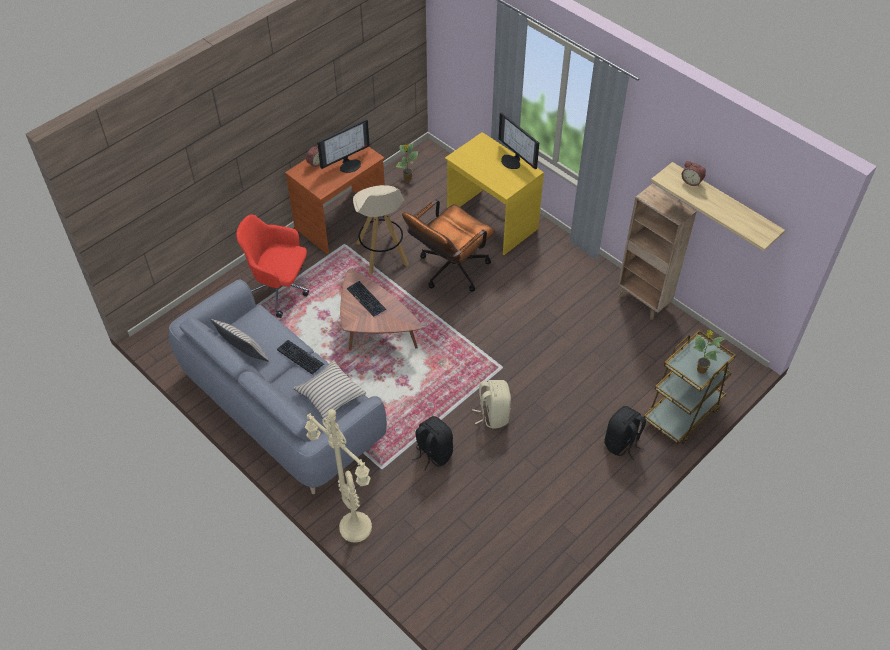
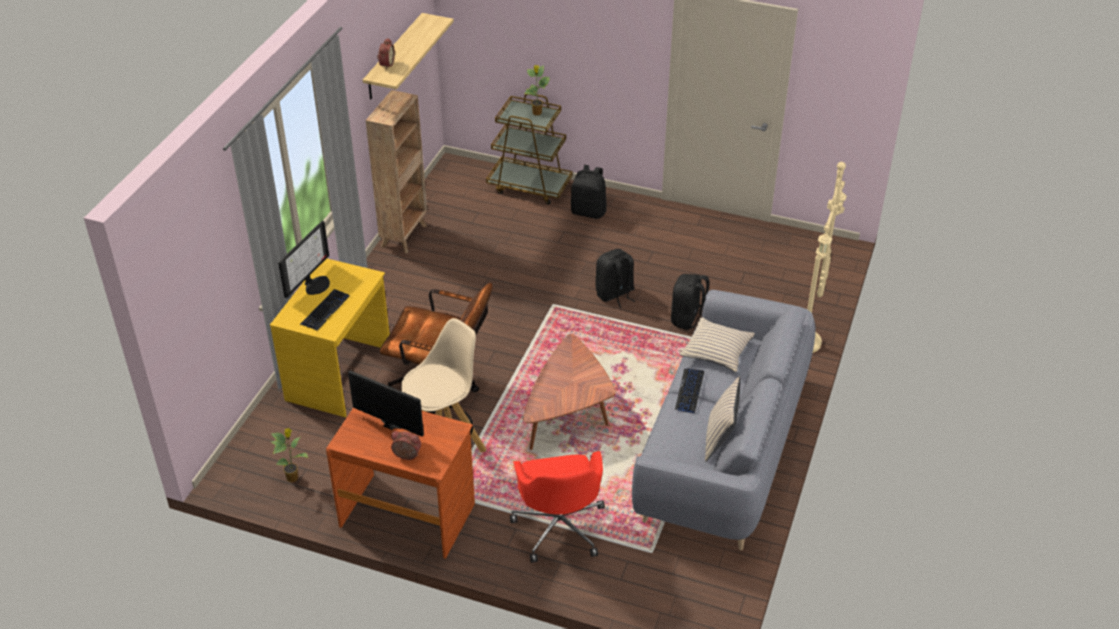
camera: 115 degrees left, 10 degrees down
(366, 299) = (561, 389): keyboard -> keyboard (325, 310)
(493, 415) = (615, 294): beige backpack -> black backpack

